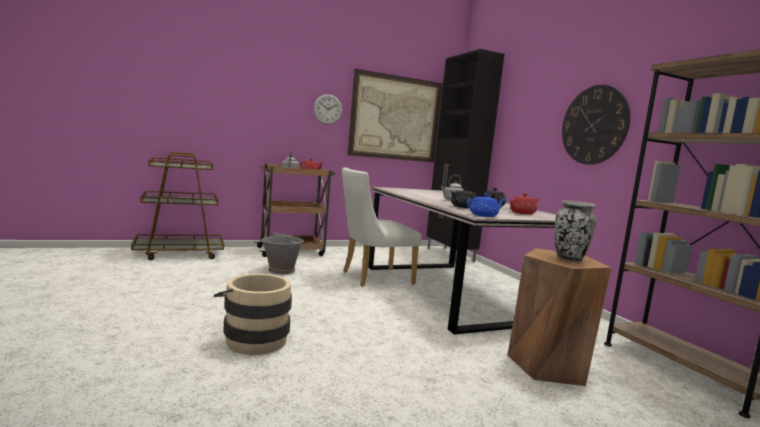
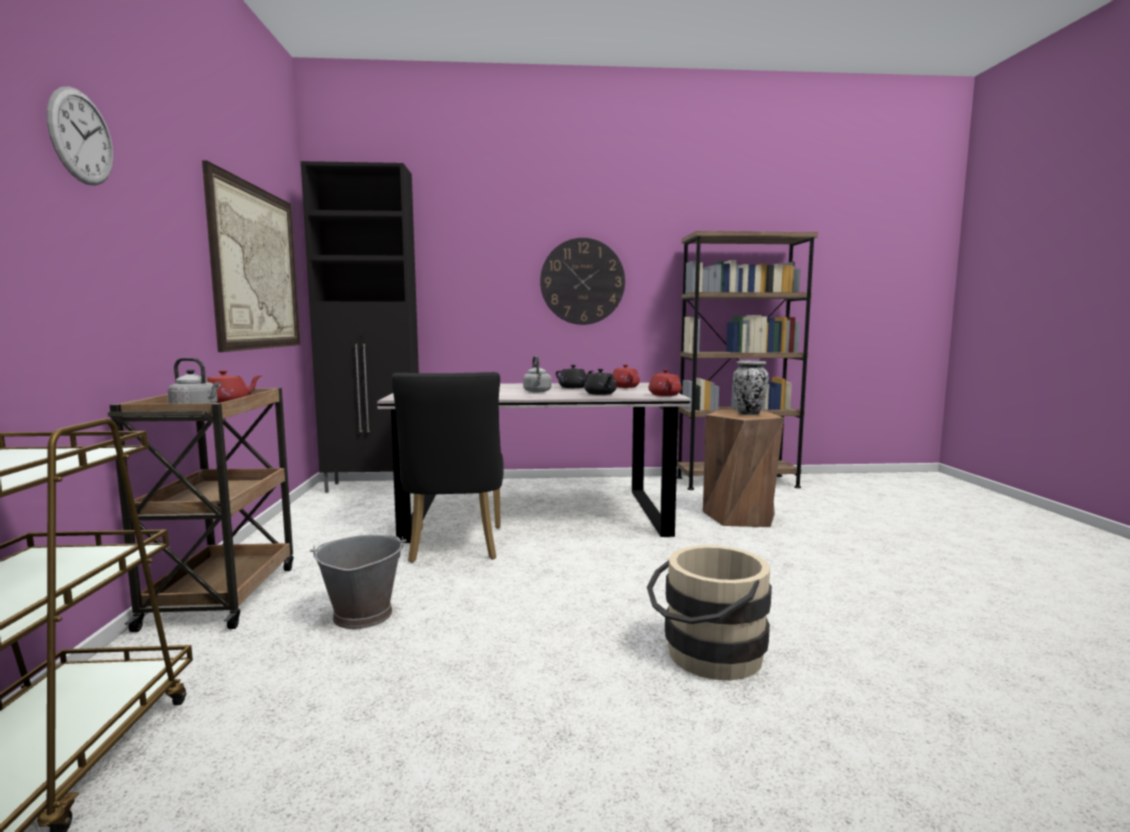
camera: 70 degrees left, 0 degrees up
(328, 109) = (181, 251): wall clock -> wall clock (81, 137)
(372, 278) = (455, 547): white chair -> black chair
(484, 215) = (664, 395): blue teapot -> red teapot

